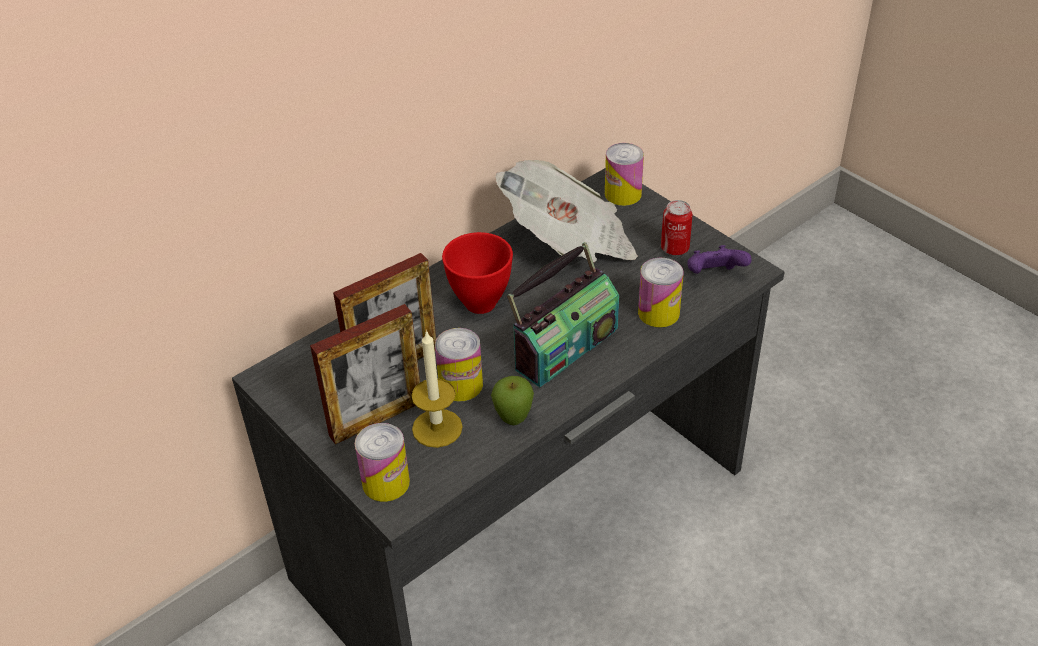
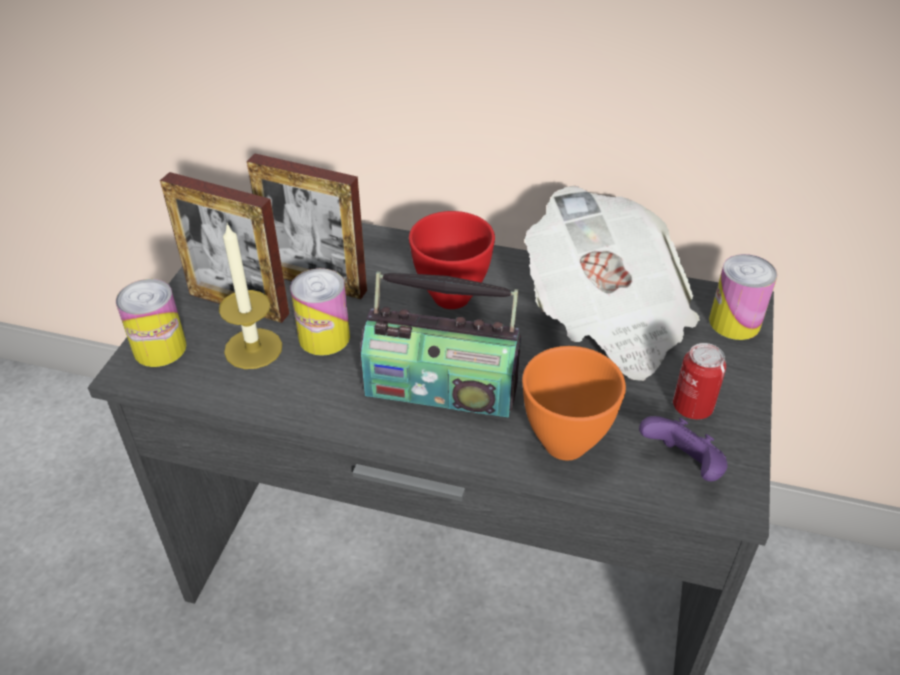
camera: 55 degrees right, 0 degrees up
(513, 420) = (302, 398): apple -> none
(658, 313) = (566, 442): can -> orange bowl

